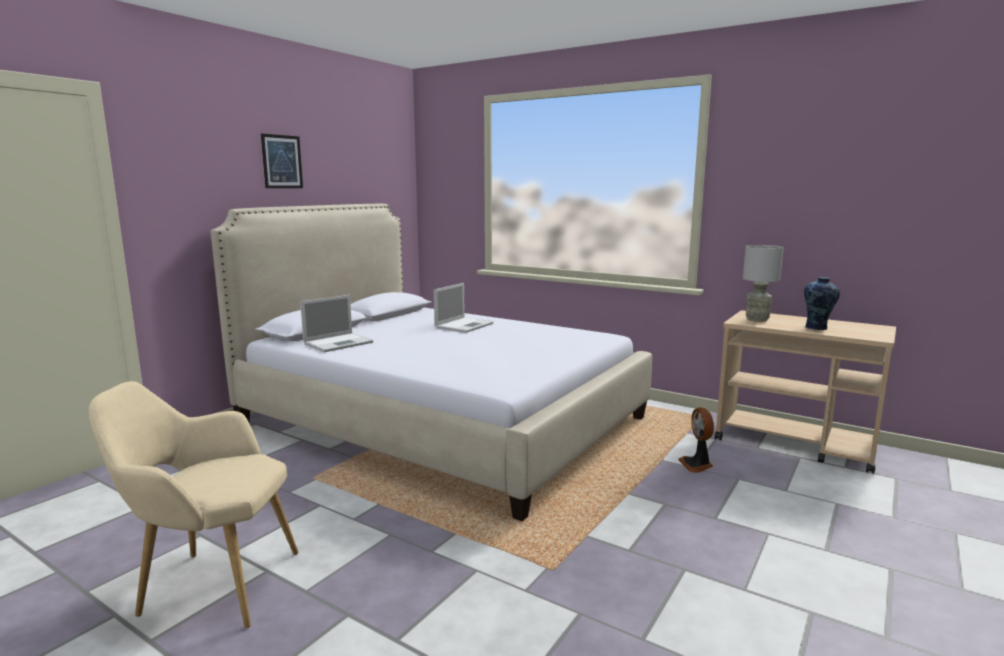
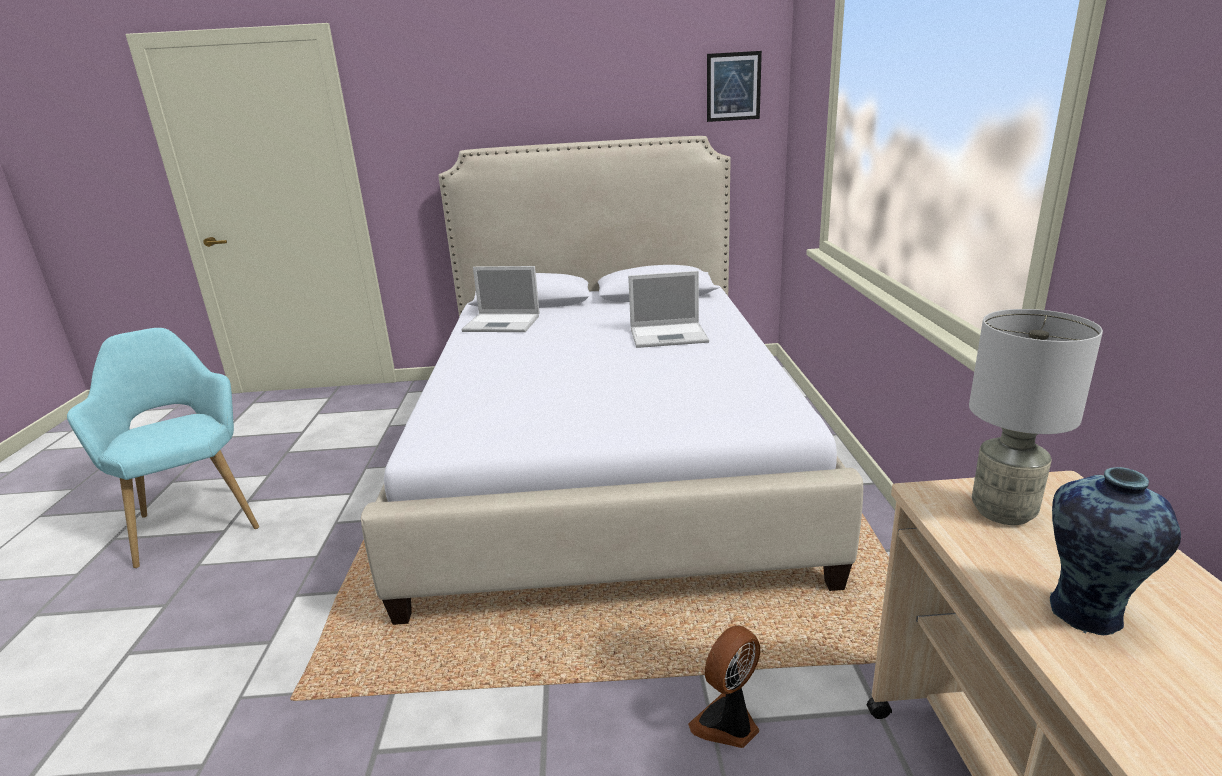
camera: 55 degrees right, 10 degrees up
(210, 585) = (194, 519): beige armchair -> turquoise armchair
(282, 161) = (542, 86): picture -> picture (733, 86)

